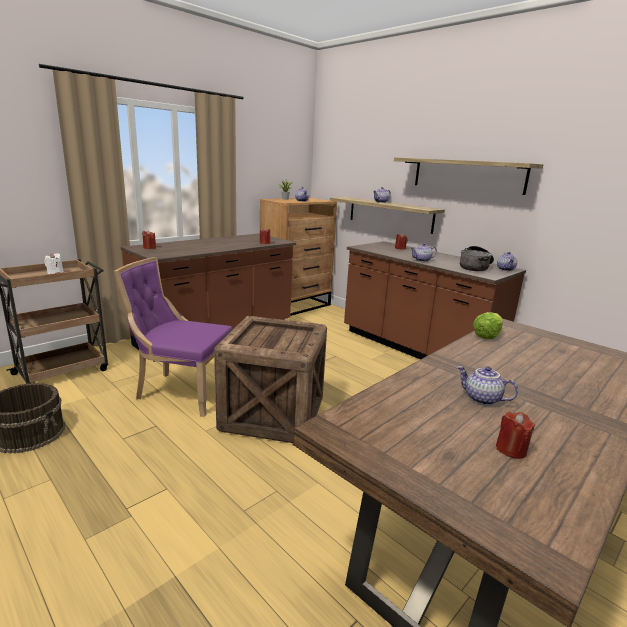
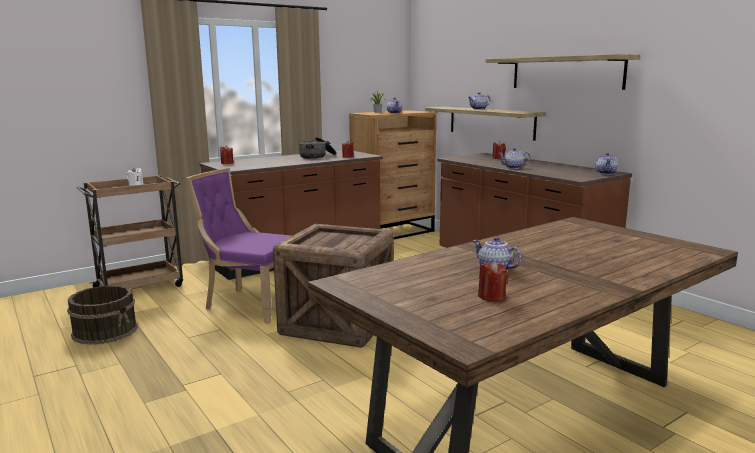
camera: 10 degrees right, 5 degrees down
(475, 267) = (571, 172): cooking pot -> cooking pot (317, 156)
(486, 336) = (543, 230): lettuce -> none

